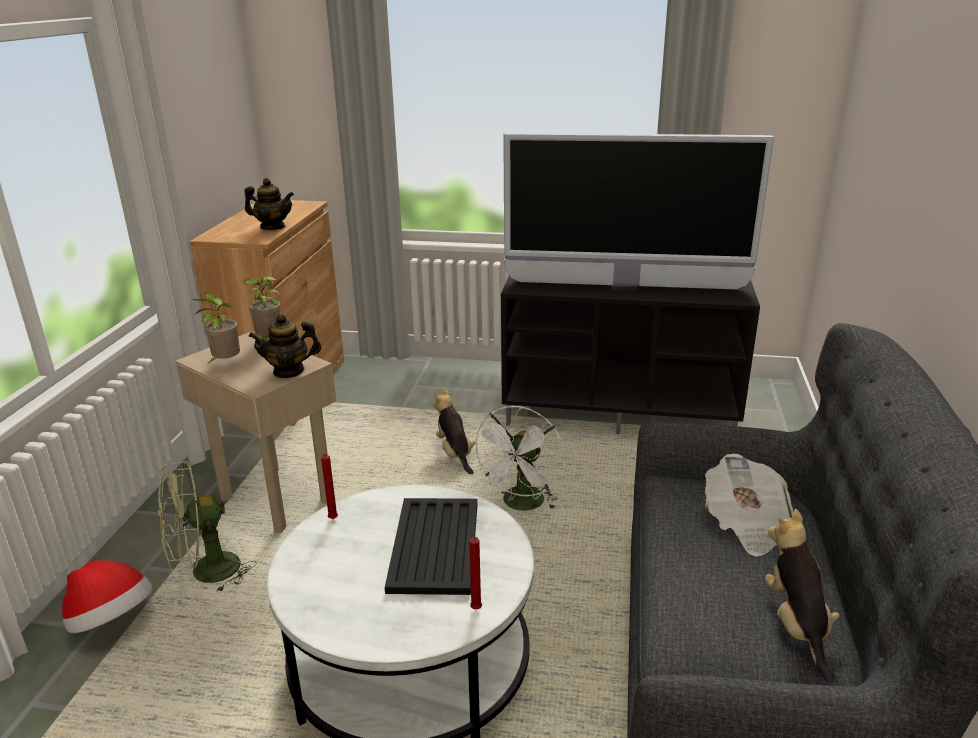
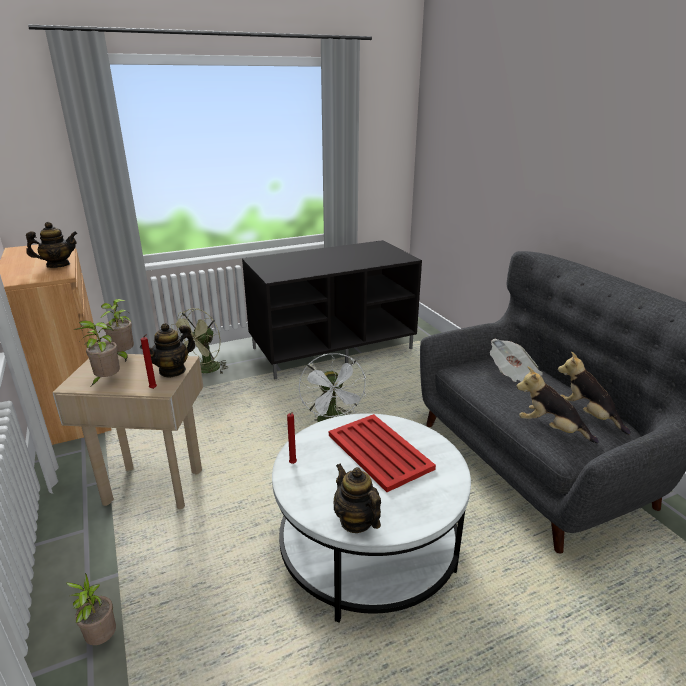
camera: 35 degrees left, 0 degrees up
(112, 621) = (101, 639): hat -> potted plant
(205, 573) = (150, 563): green fan -> green fan (204, 370)
(318, 607) = (356, 521): none -> teapot
(434, 546) = (380, 452): black tray -> red tray
(455, 453) = (258, 408): plush toy -> plush toy (551, 429)
(476, 610) = (449, 476): red candle -> red candle (154, 389)
(625, 285) = (336, 263): television -> none

